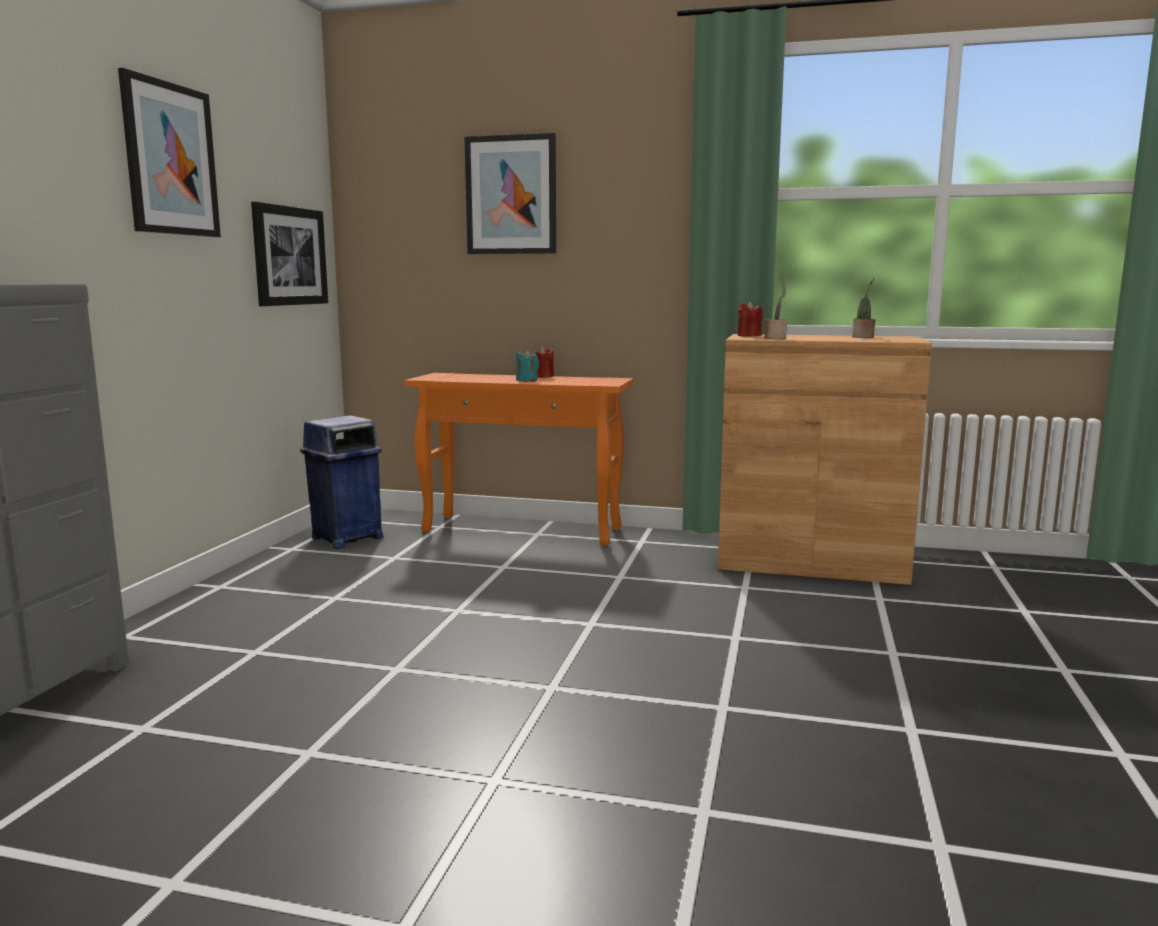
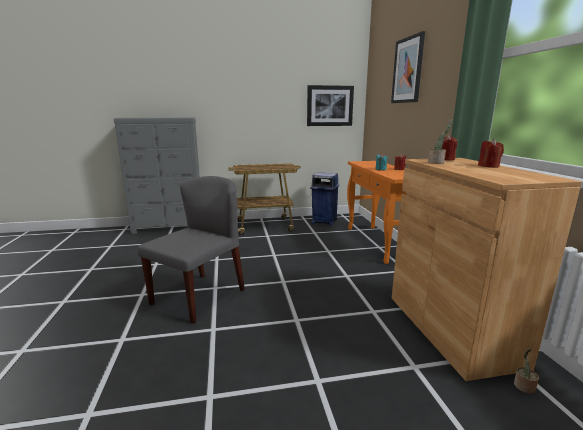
camera: 65 degrees right, 5 degrees up
(170, 159) = (264, 73): picture -> none
(265, 589) = (265, 226): none -> cart
(575, 708) = (199, 296): none -> grey chair
(817, 336) = (488, 166): none -> red candle
(863, 337) = (508, 172): potted plant -> potted plant (523, 387)

